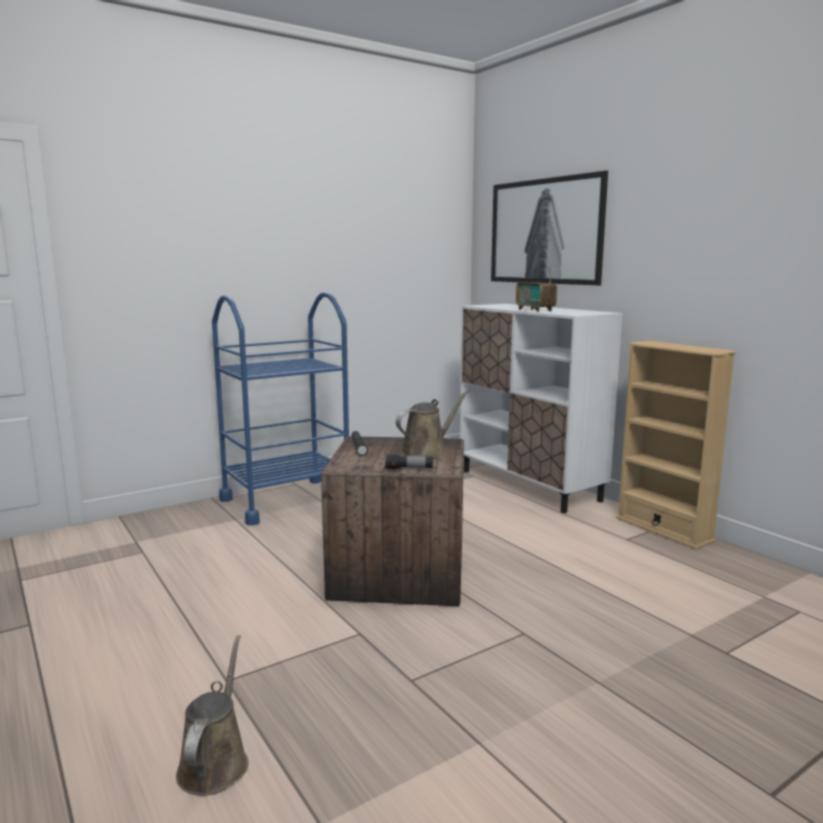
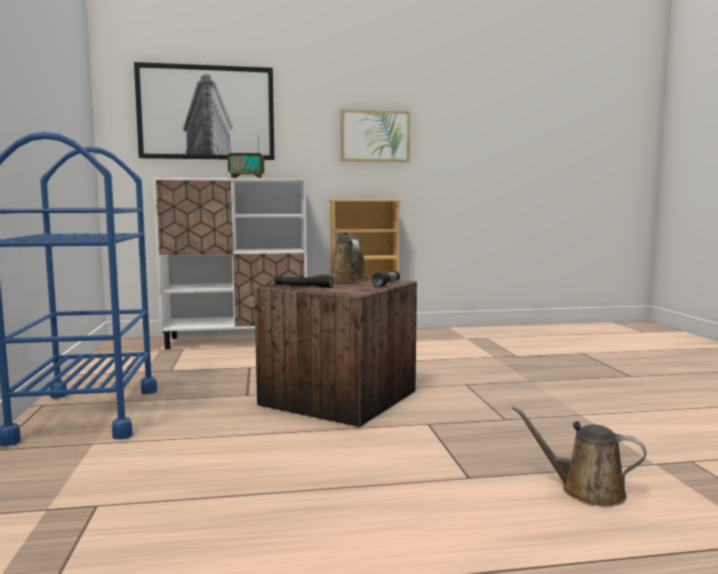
camera: 65 degrees left, 5 degrees down
(722, 253) = (375, 136): none -> picture

